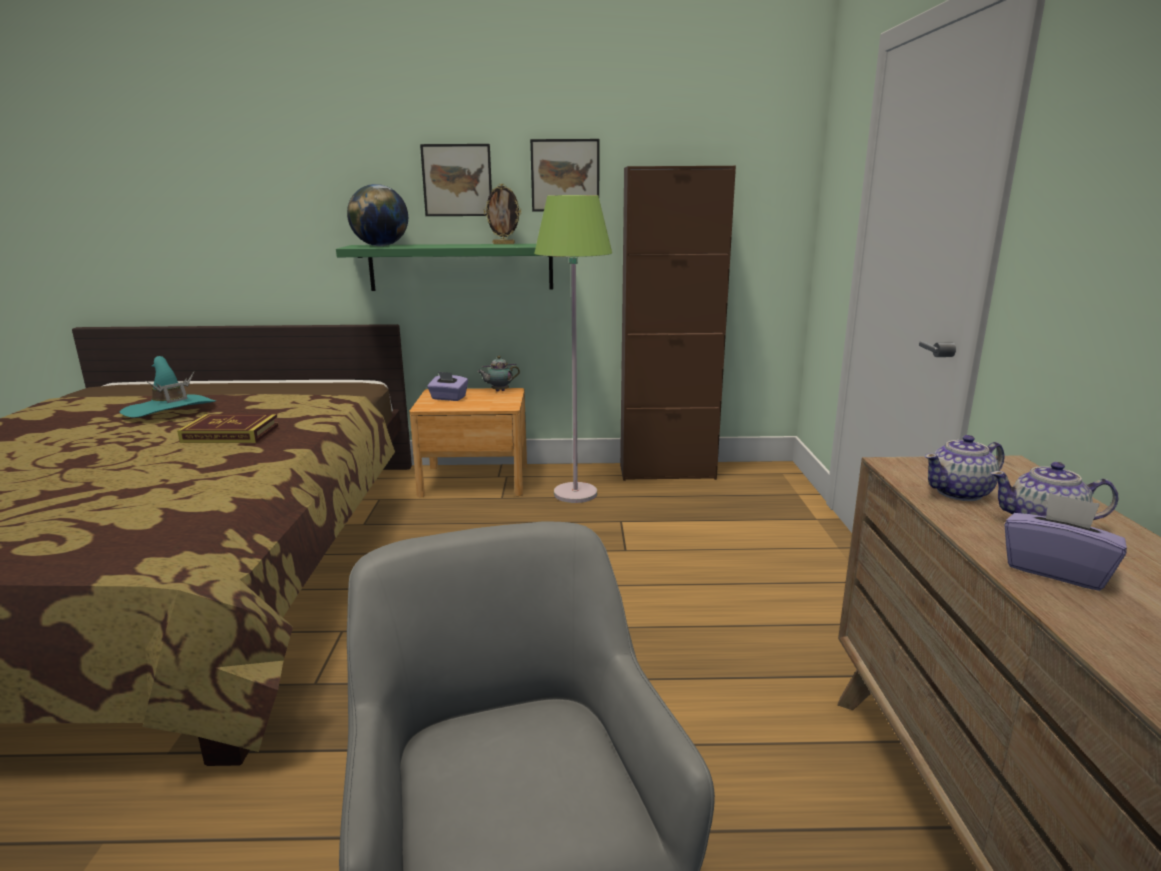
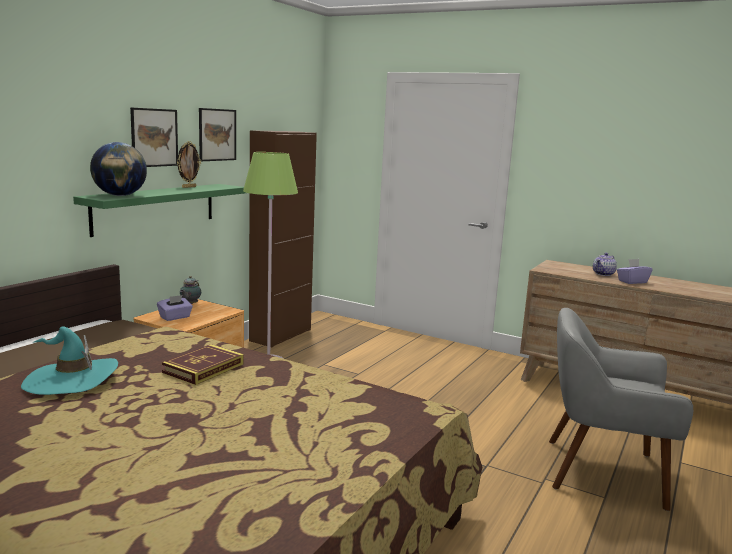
camera: 60 degrees left, 5 degrees down
(960, 493) = (573, 272): teapot -> none

